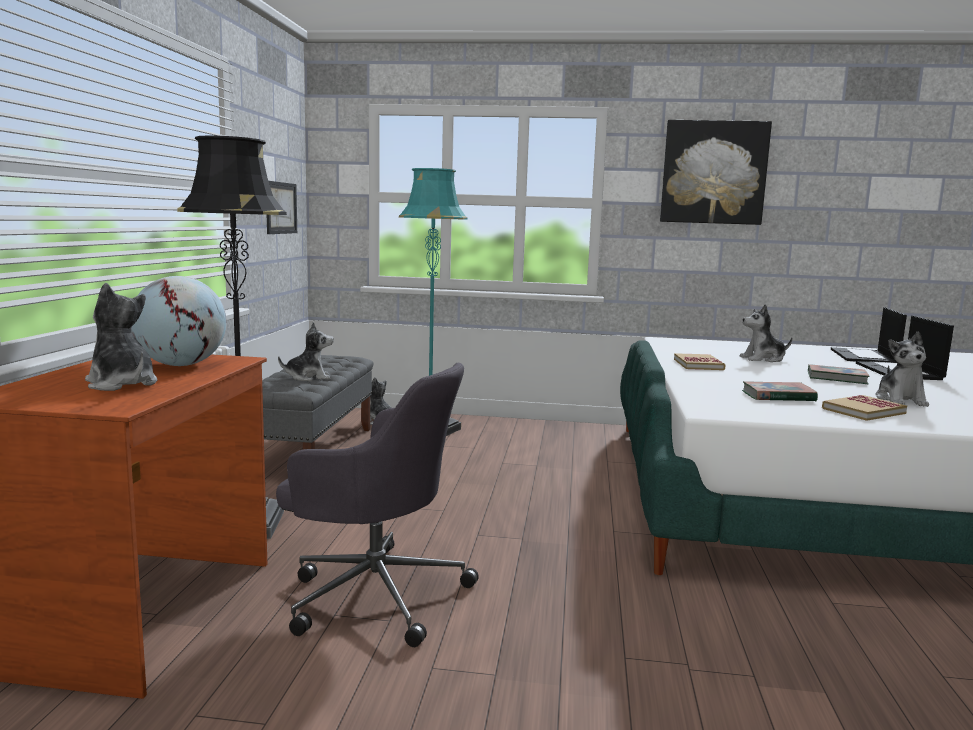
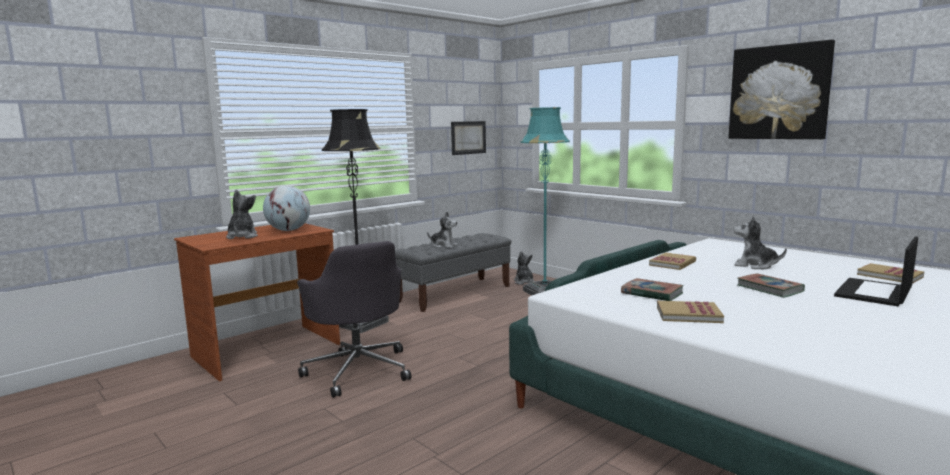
camera: 40 degrees right, 0 degrees up
(864, 357) = (889, 276): laptop -> book
(900, 400) = (764, 313): plush toy -> none

